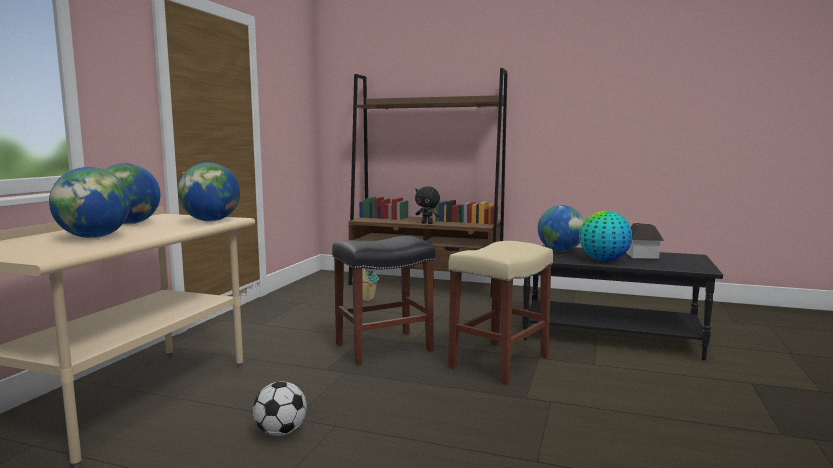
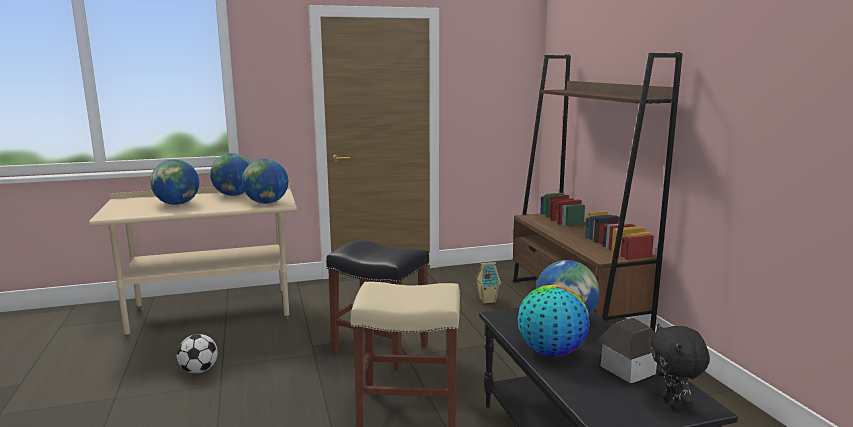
camera: 55 degrees right, 5 degrees up
(427, 223) = (564, 238): black plush toy -> black plush toy (673, 404)

